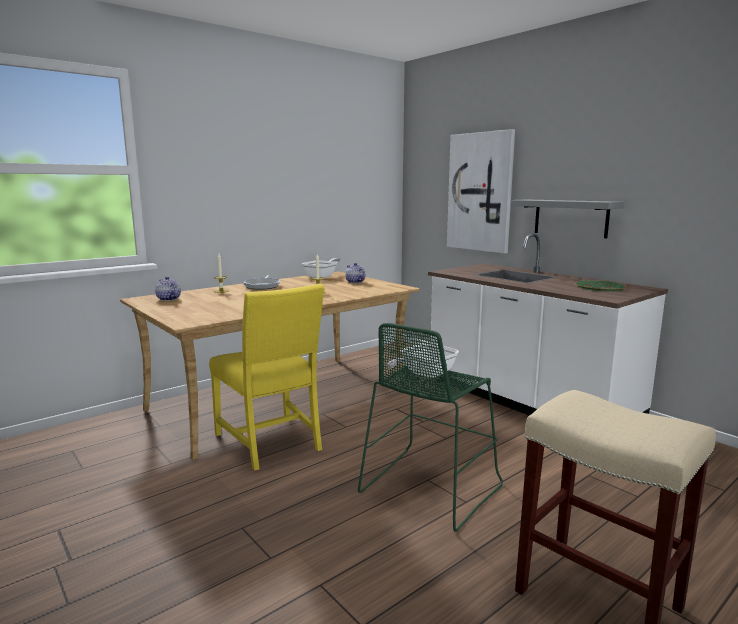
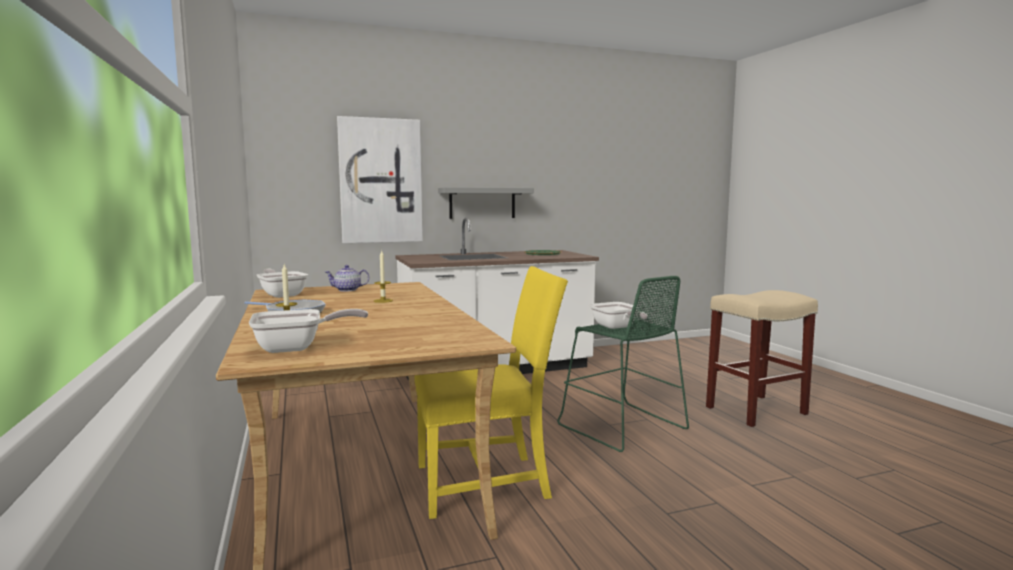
camera: 70 degrees left, 5 degrees down
(168, 299) = (297, 348): teapot -> frying pan

